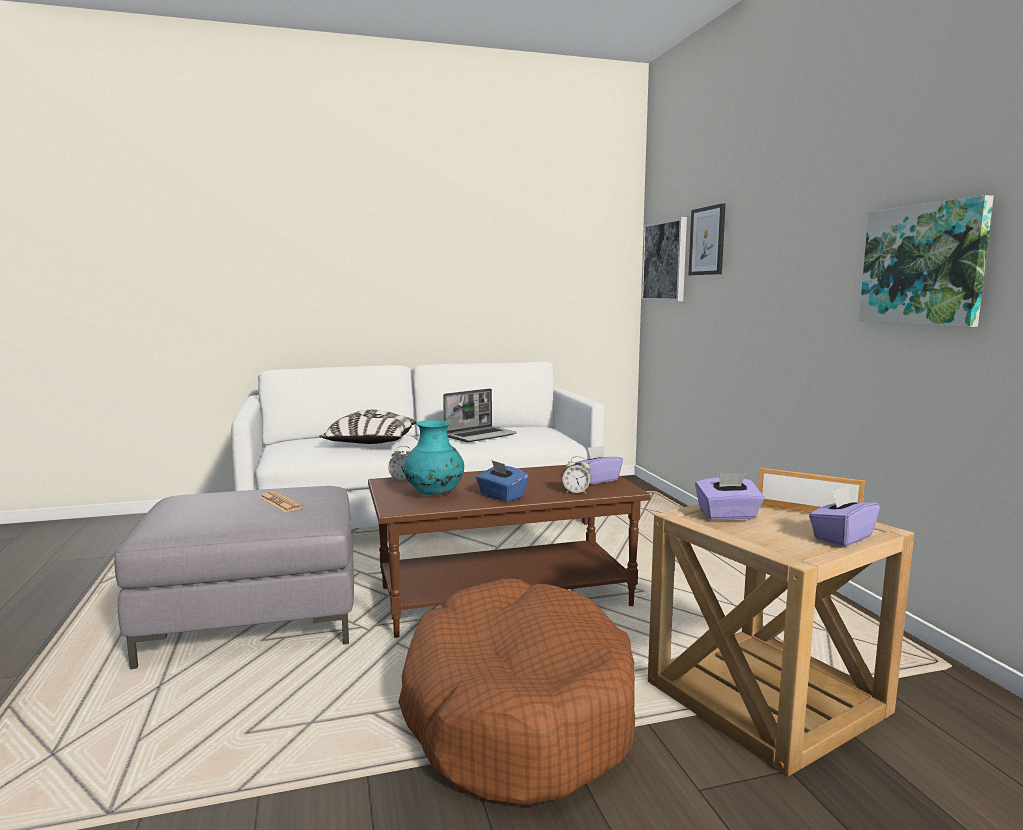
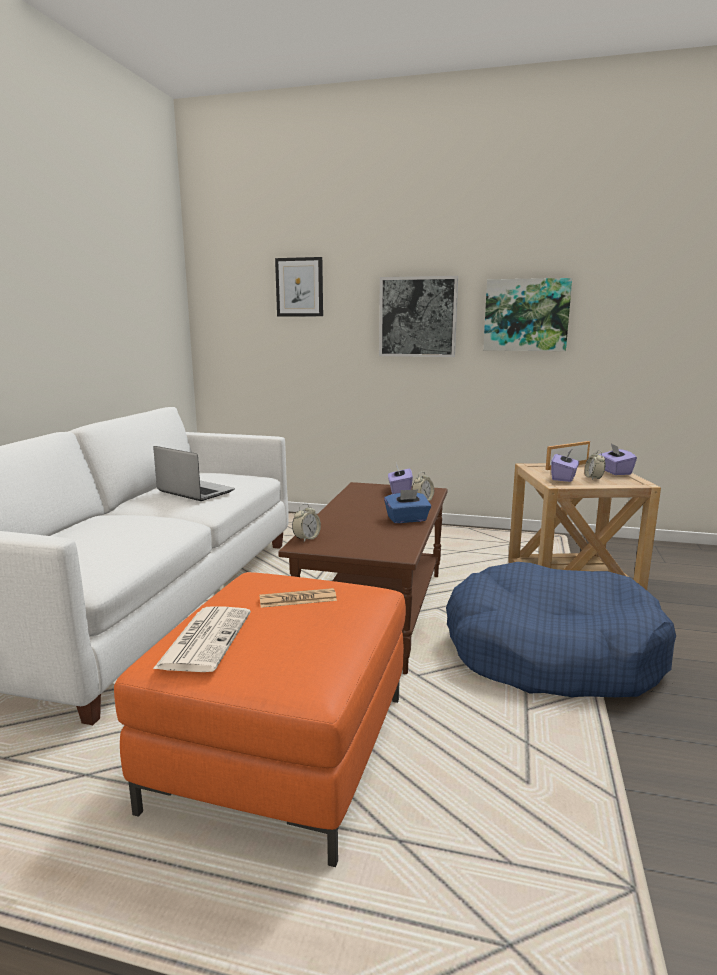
camera: 60 degrees left, 5 degrees up
(203, 497) = (205, 639): none -> newspaper
(253, 619) = (283, 750): grey ottoman -> orange ottoman
(371, 444) = (129, 531): pillow -> none
(434, 494) = (372, 536): turquoise vase -> none
(480, 435) = (194, 491): laptop -> laptop turned 45 degrees counterclockwise
(516, 711) = (551, 653): brown dog bed -> blue dog bed
(665, 261) = (233, 302): picture -> picture (418, 317)
(771, 531) = (593, 478): none -> alarm clock

